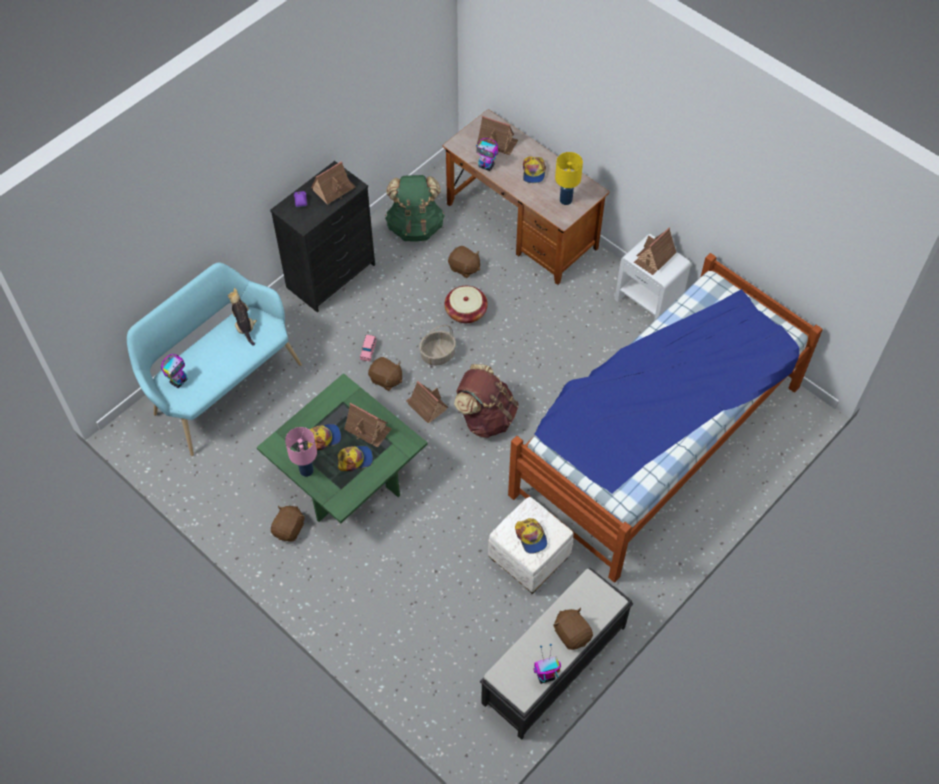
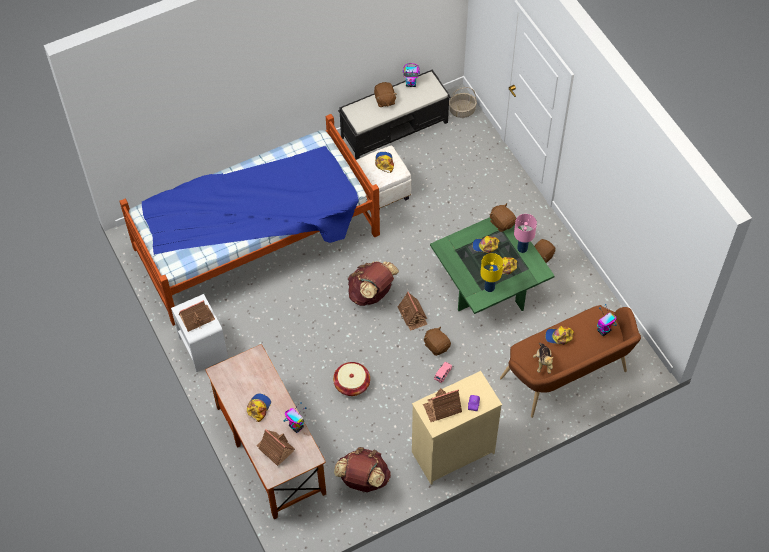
camera: 160 degrees left, 0 degrees up
(222, 387) = (568, 378): turquoise bench -> brown bench
(232, 359) = (559, 337): none -> cap
(331, 276) = (452, 452): black dresser -> beige dresser
(368, 429) = (469, 264): toy house -> none
(415, 226) = (363, 480): green backpack -> brown backpack
(438, 354) = (388, 354): basket -> basket (462, 111)
(464, 268) = (337, 424): brown plush toy -> brown plush toy (502, 223)
(566, 200) = (245, 371): yellow table lamp -> yellow table lamp (489, 287)

